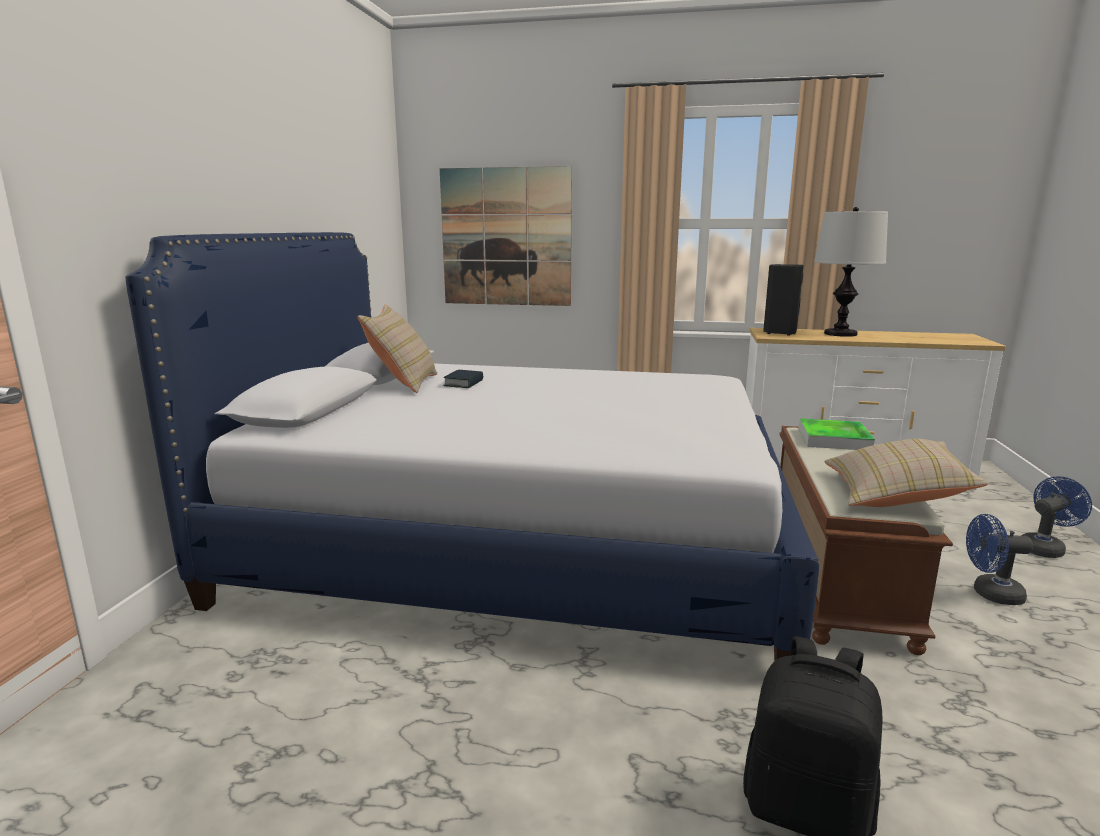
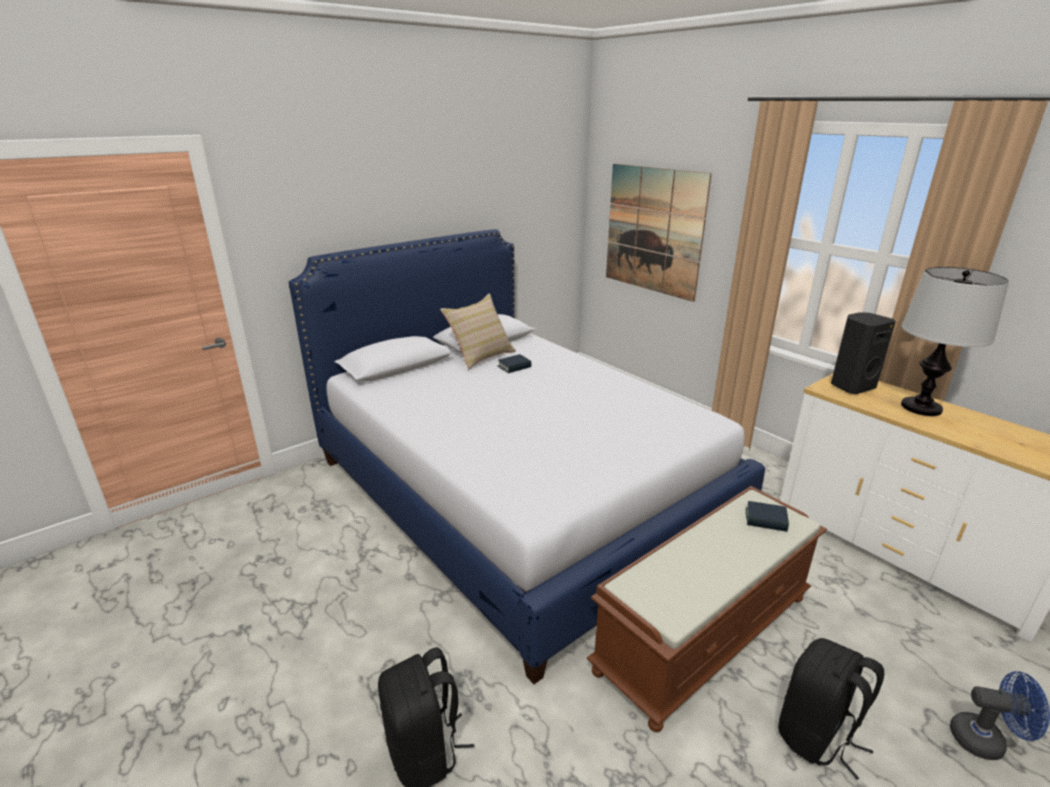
camera: 40 degrees right, 10 degrees up
(833, 439) = (766, 520): tray -> book
(894, 496) = (690, 597): beige pillow -> none
(990, 594) = (817, 735): blue fan -> black backpack

